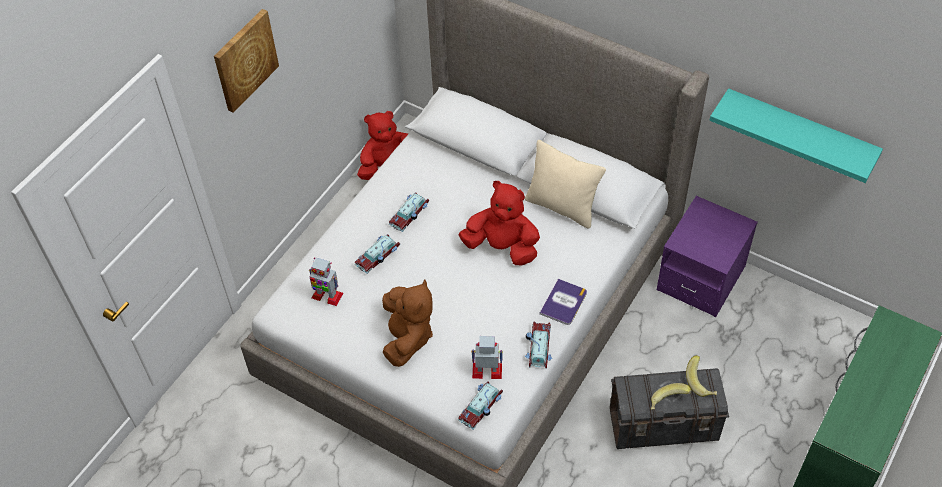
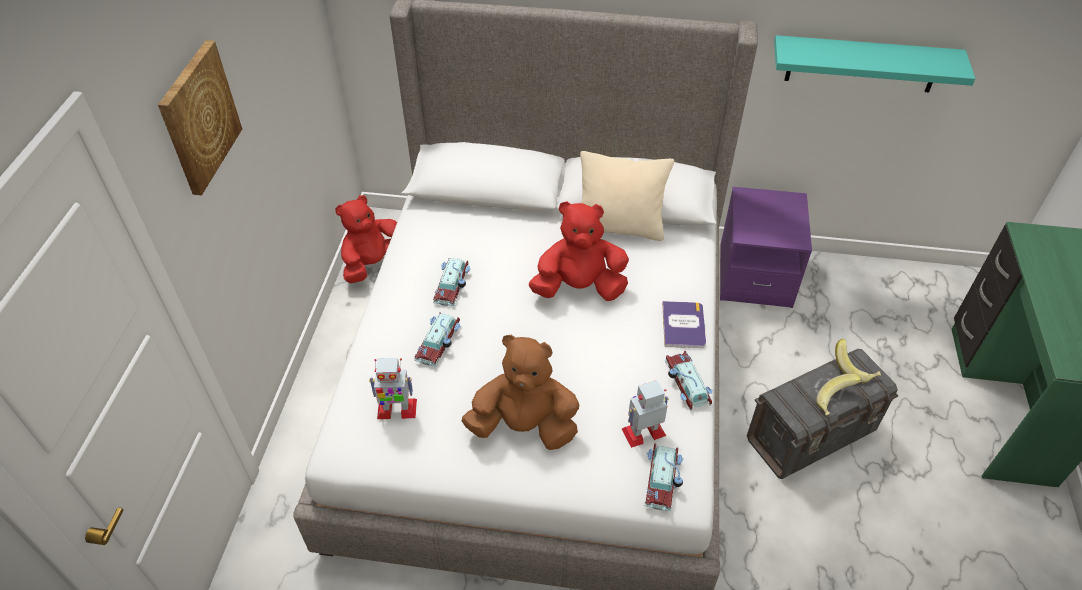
camera: 25 degrees left, 5 degrees down
(407, 337) = (524, 426): brown plush toy -> brown plush toy turned 60 degrees counterclockwise

